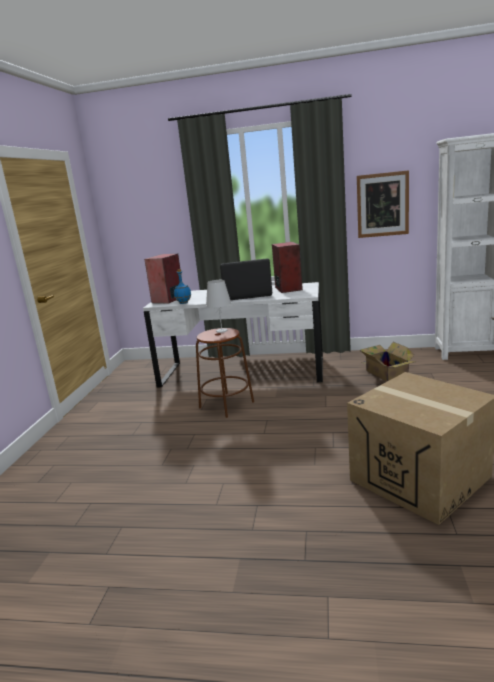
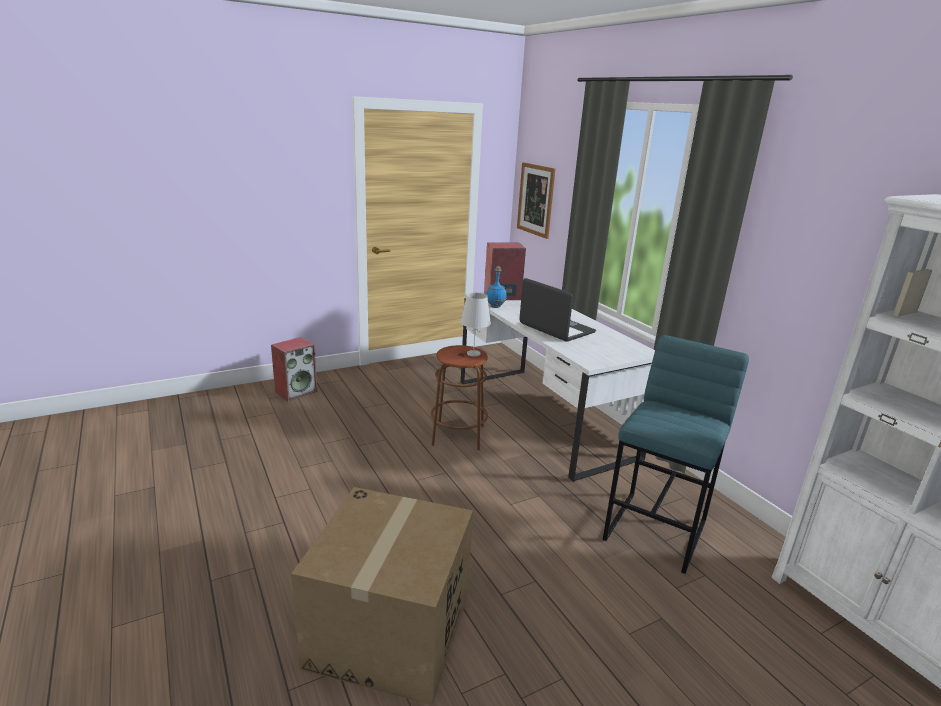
camera: 50 degrees right, 5 degrees up
(288, 288) = (608, 344): speaker -> speaker (296, 391)
(382, 205) = (802, 279): picture -> picture (536, 200)
(386, 373) = (656, 529): cardboard box -> turquoise stool

